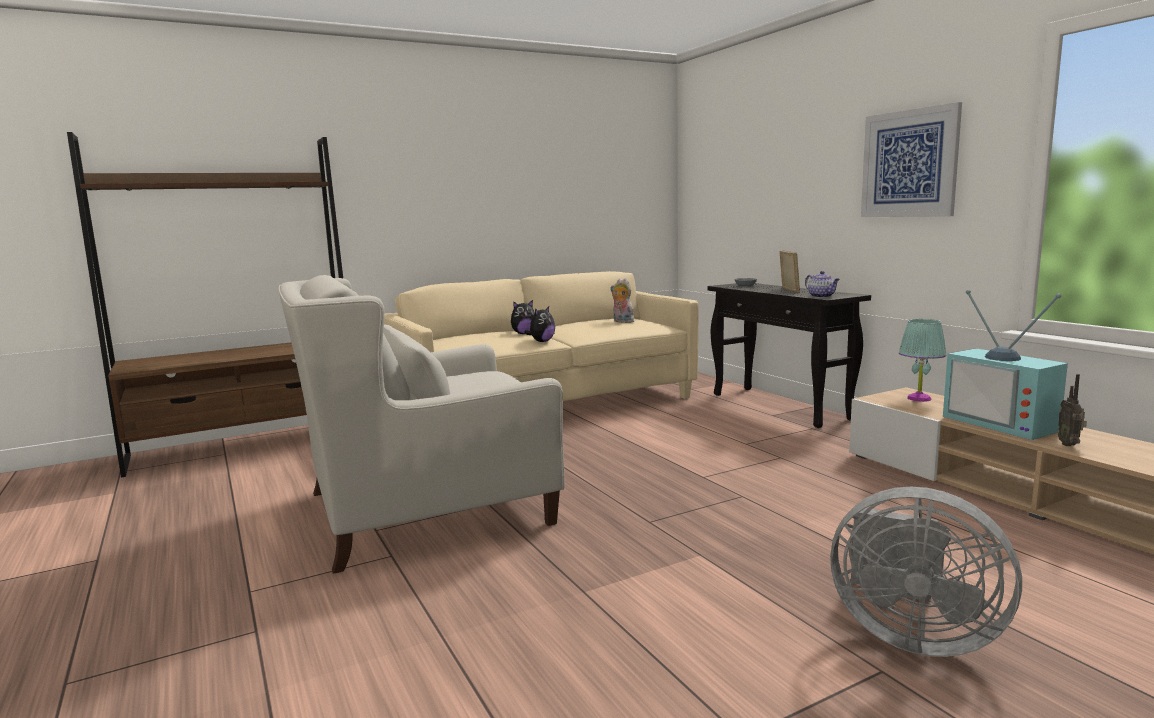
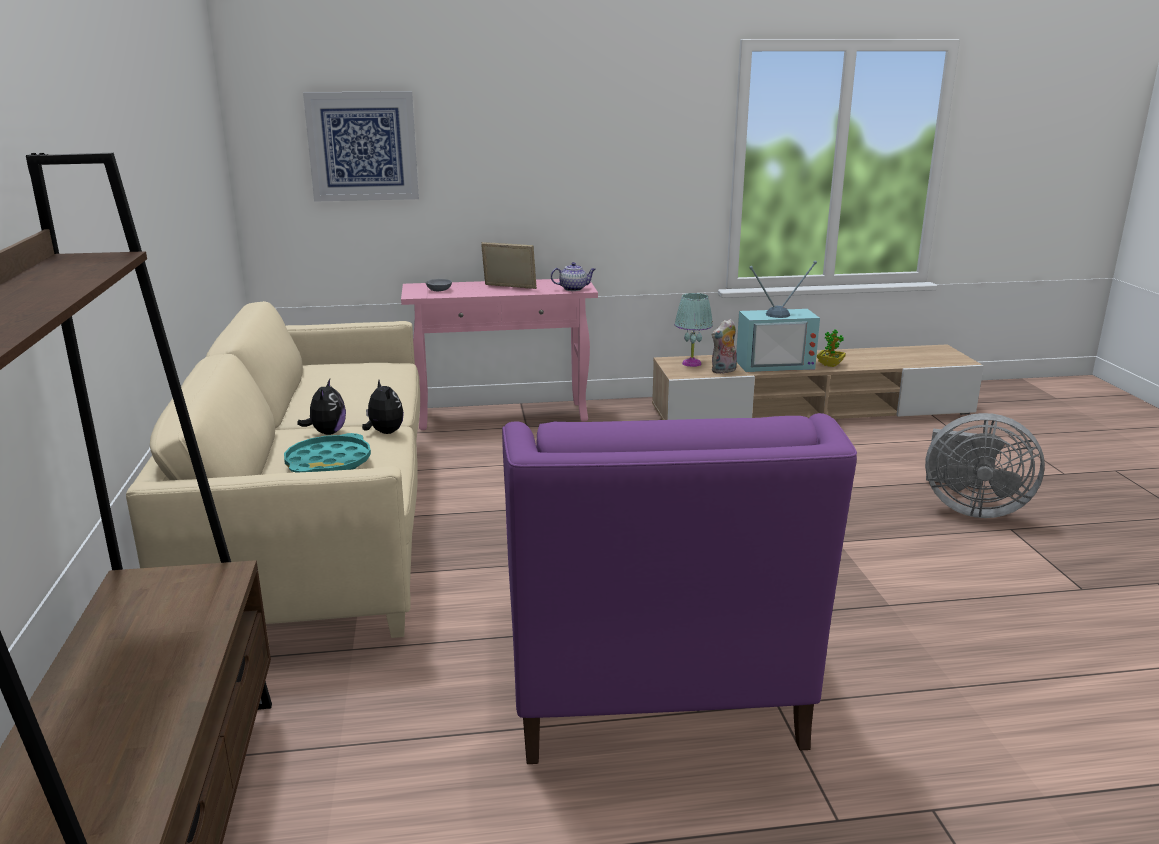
camera: 70 degrees left, 10 degrees up
(428, 507) = (648, 665): white armchair -> purple armchair
(475, 338) = (328, 463): none -> turquoise tray
(622, 322) = (353, 374): plush toy -> plush toy (724, 371)
(780, 406) = (504, 416): black console table -> pink console table
(909, 164) = (620, 147): picture -> picture (362, 146)
(910, 634) = (970, 508): grey fan -> grey fan turned 60 degrees clockwise
(1069, 444) = (830, 365): radio -> potted plant

